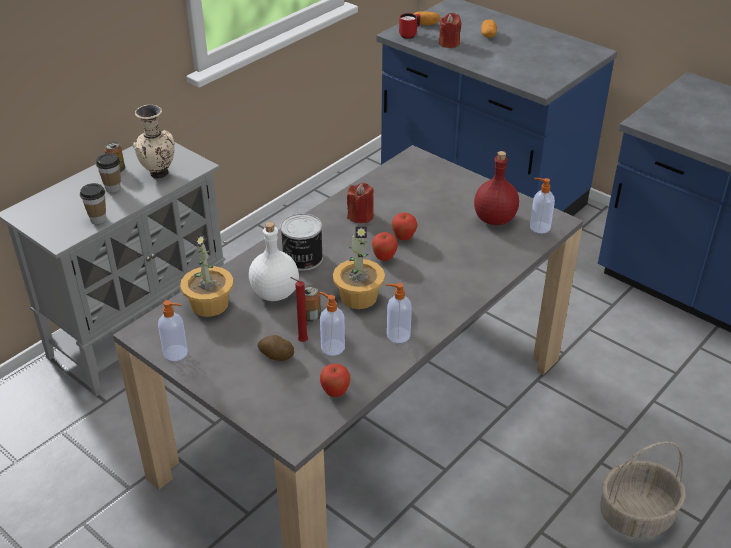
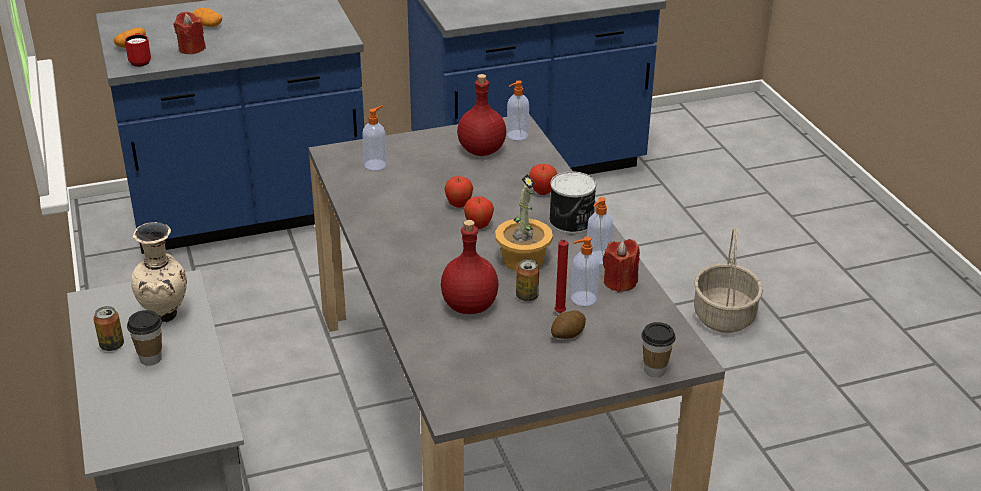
camera: 60 degrees left, 5 degrees down
(98, 219) = (206, 387): cup -> cup (654, 370)
(176, 353) = (507, 397): soap dispenser -> soap dispenser (376, 164)
(210, 304) = (447, 352): potted plant -> none
(275, 292) = (468, 306): white bottle -> red bottle
(302, 258) = (429, 272): can -> can (572, 222)
(335, 392) = (647, 317): apple -> apple (542, 192)
(360, 216) = (396, 216): red candle -> red candle (620, 282)

